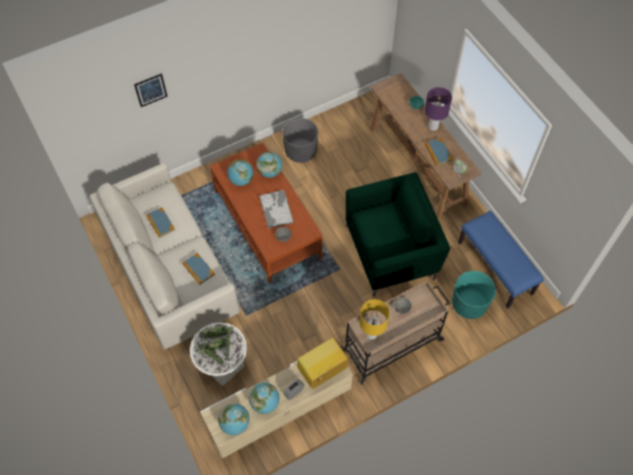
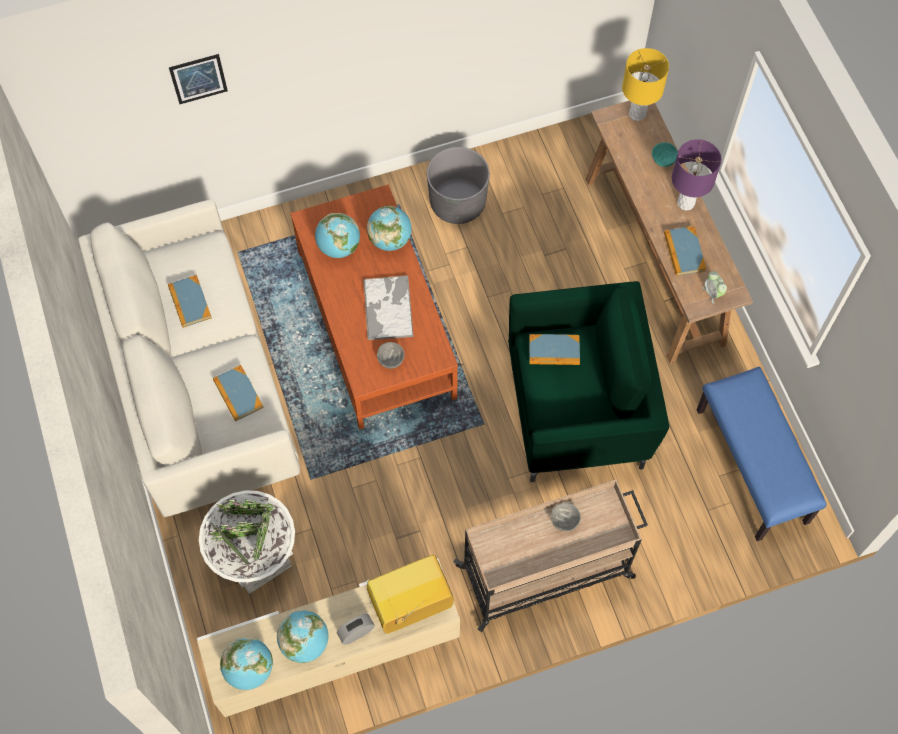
camera: 10 degrees right, 5 degrees up
(371, 334) = (504, 557): yellow table lamp -> yellow table lamp (637, 113)
(375, 218) = (554, 351): none -> book
(469, 304) = (693, 522): turquoise planter -> none

